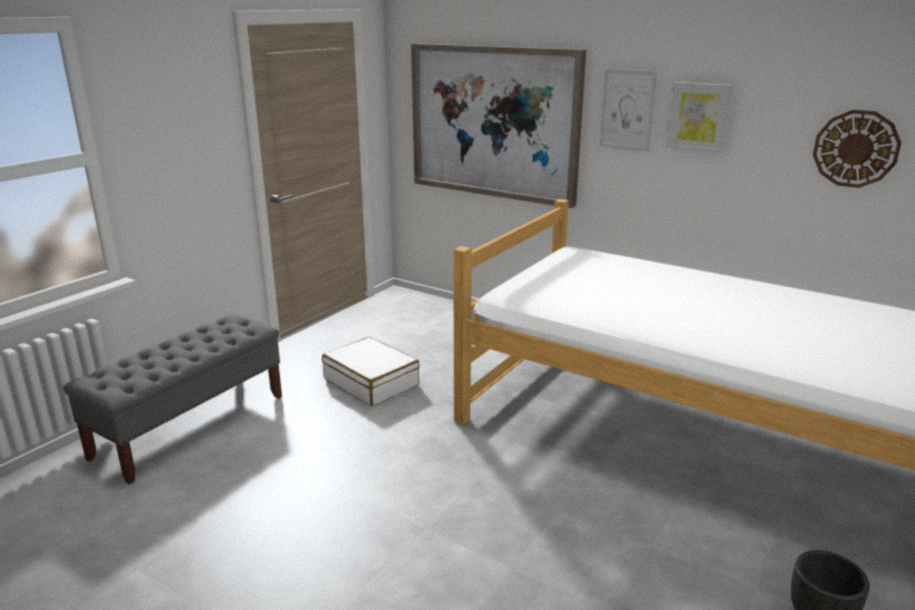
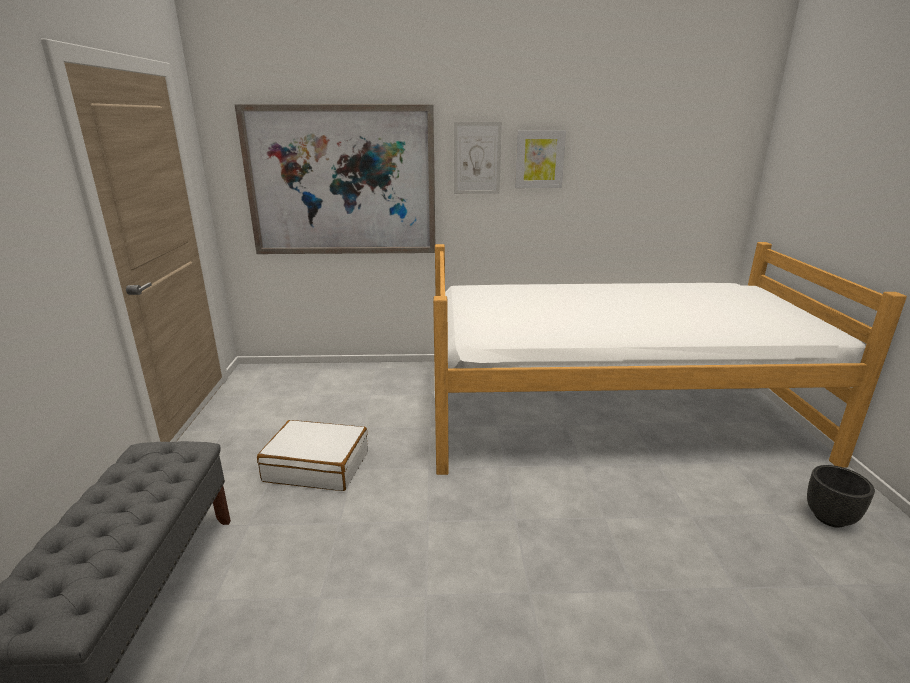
camera: 35 degrees left, 0 degrees up
(855, 149) = (656, 173): wall clock -> none

